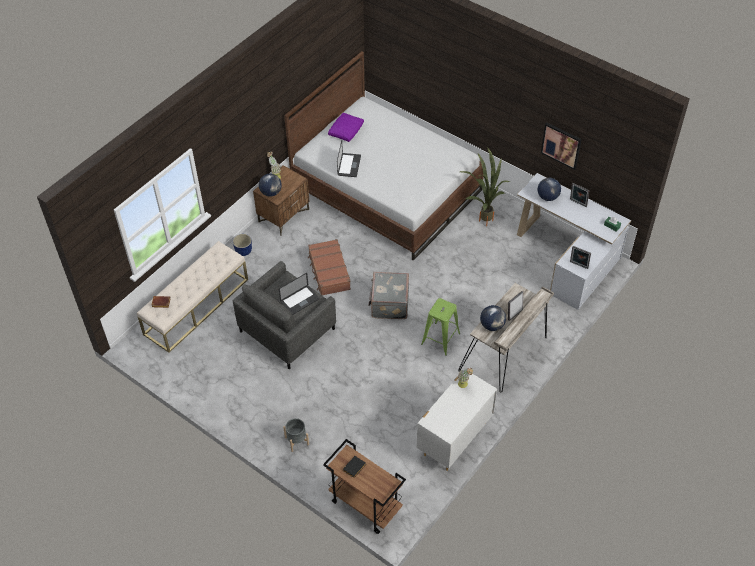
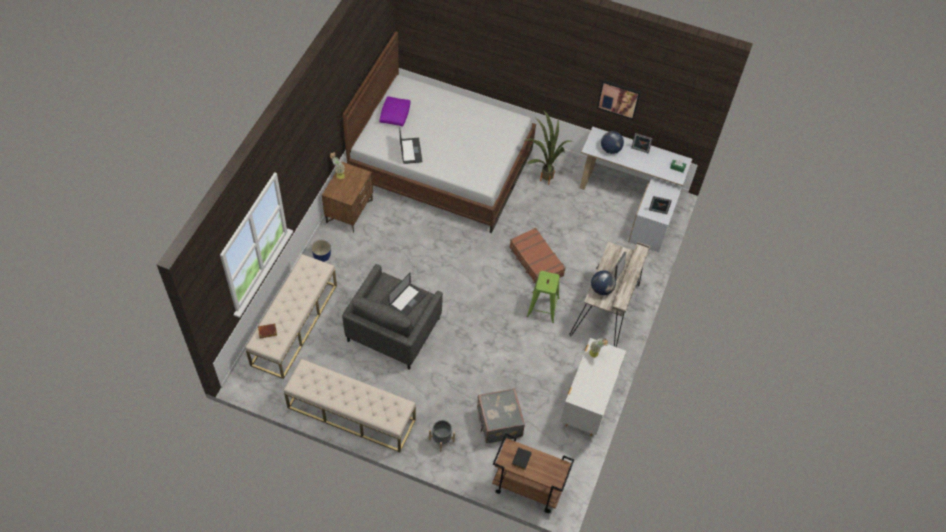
camera: 20 degrees left, 5 degrees up
(220, 397) = (351, 413): none -> beige bench
(271, 192) = (340, 193): globe -> none
(329, 272) = (414, 261): brown suitcase -> brown suitcase (536, 262)
(389, 304) = (483, 282): grey suitcase -> grey suitcase (498, 423)

